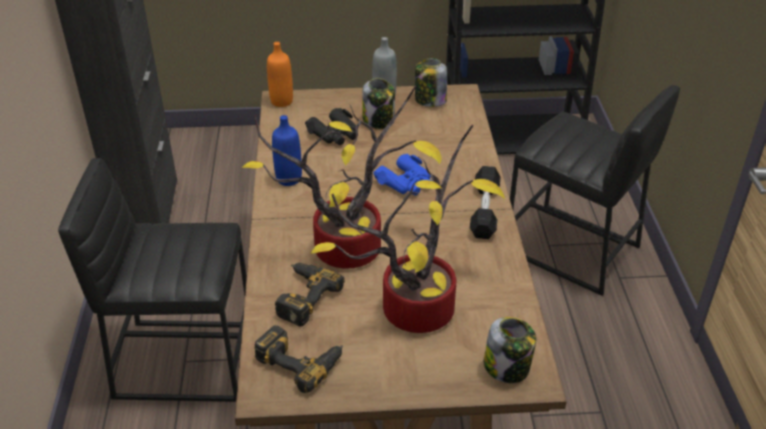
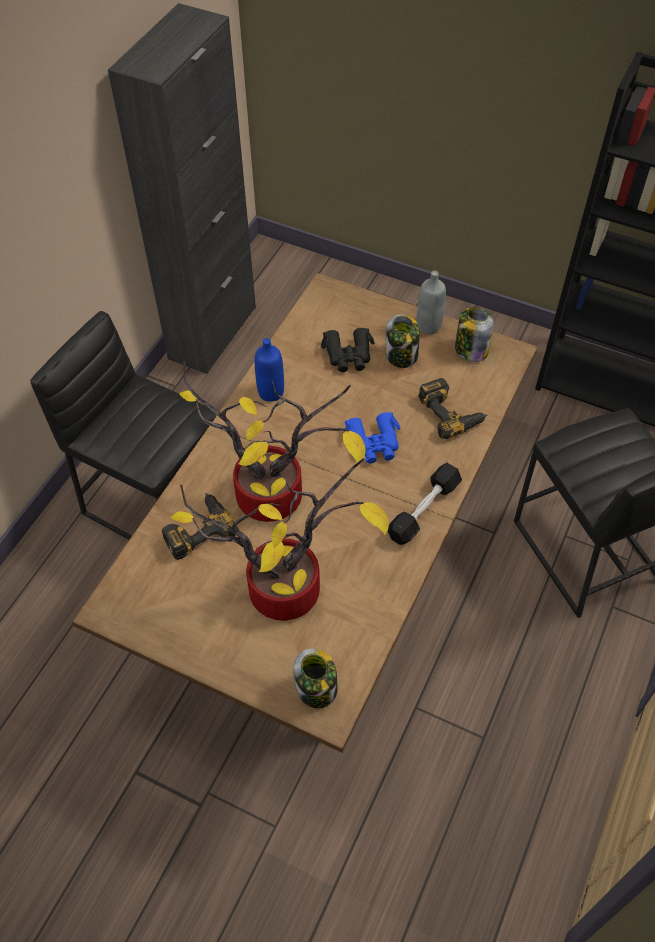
camera: 30 degrees right, 15 degrees up
(281, 101) = (325, 294): orange bottle -> none
(301, 360) = (155, 593): power drill -> power drill (451, 412)

